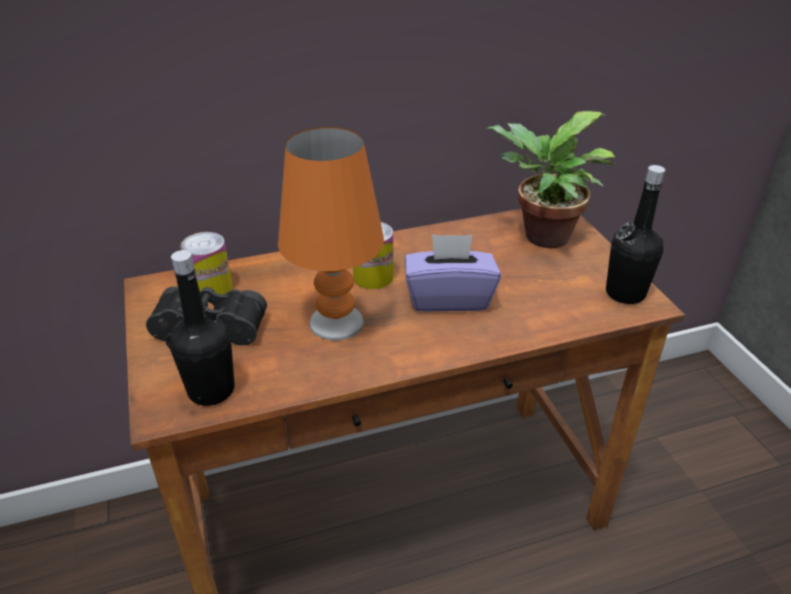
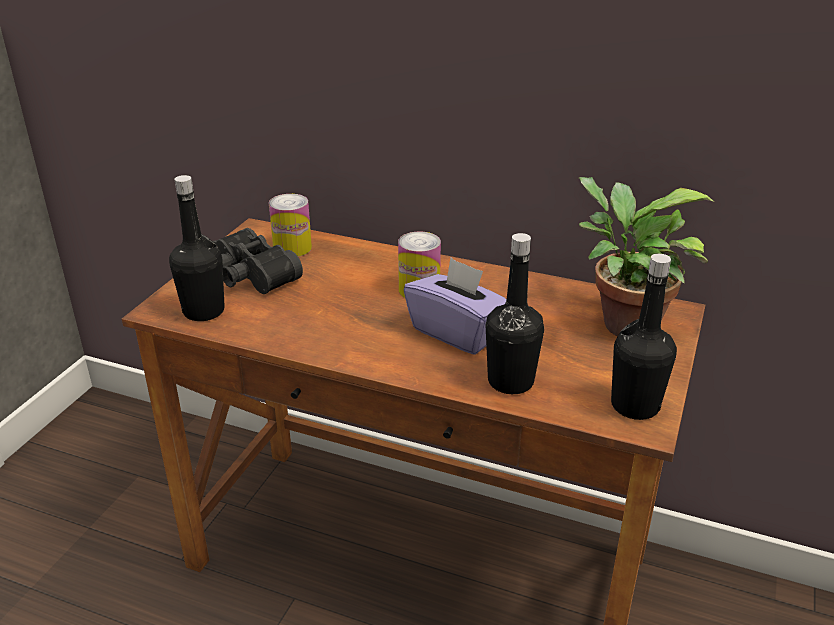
camera: 40 degrees right, 5 degrees down
(336, 322) = (344, 308): orange table lamp -> none
(534, 317) = (510, 381): none -> black bottle

